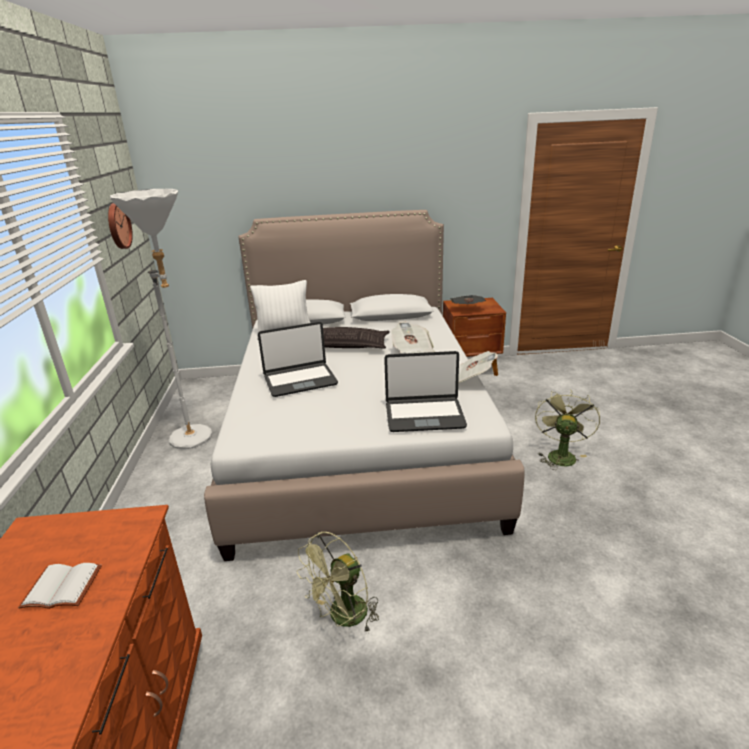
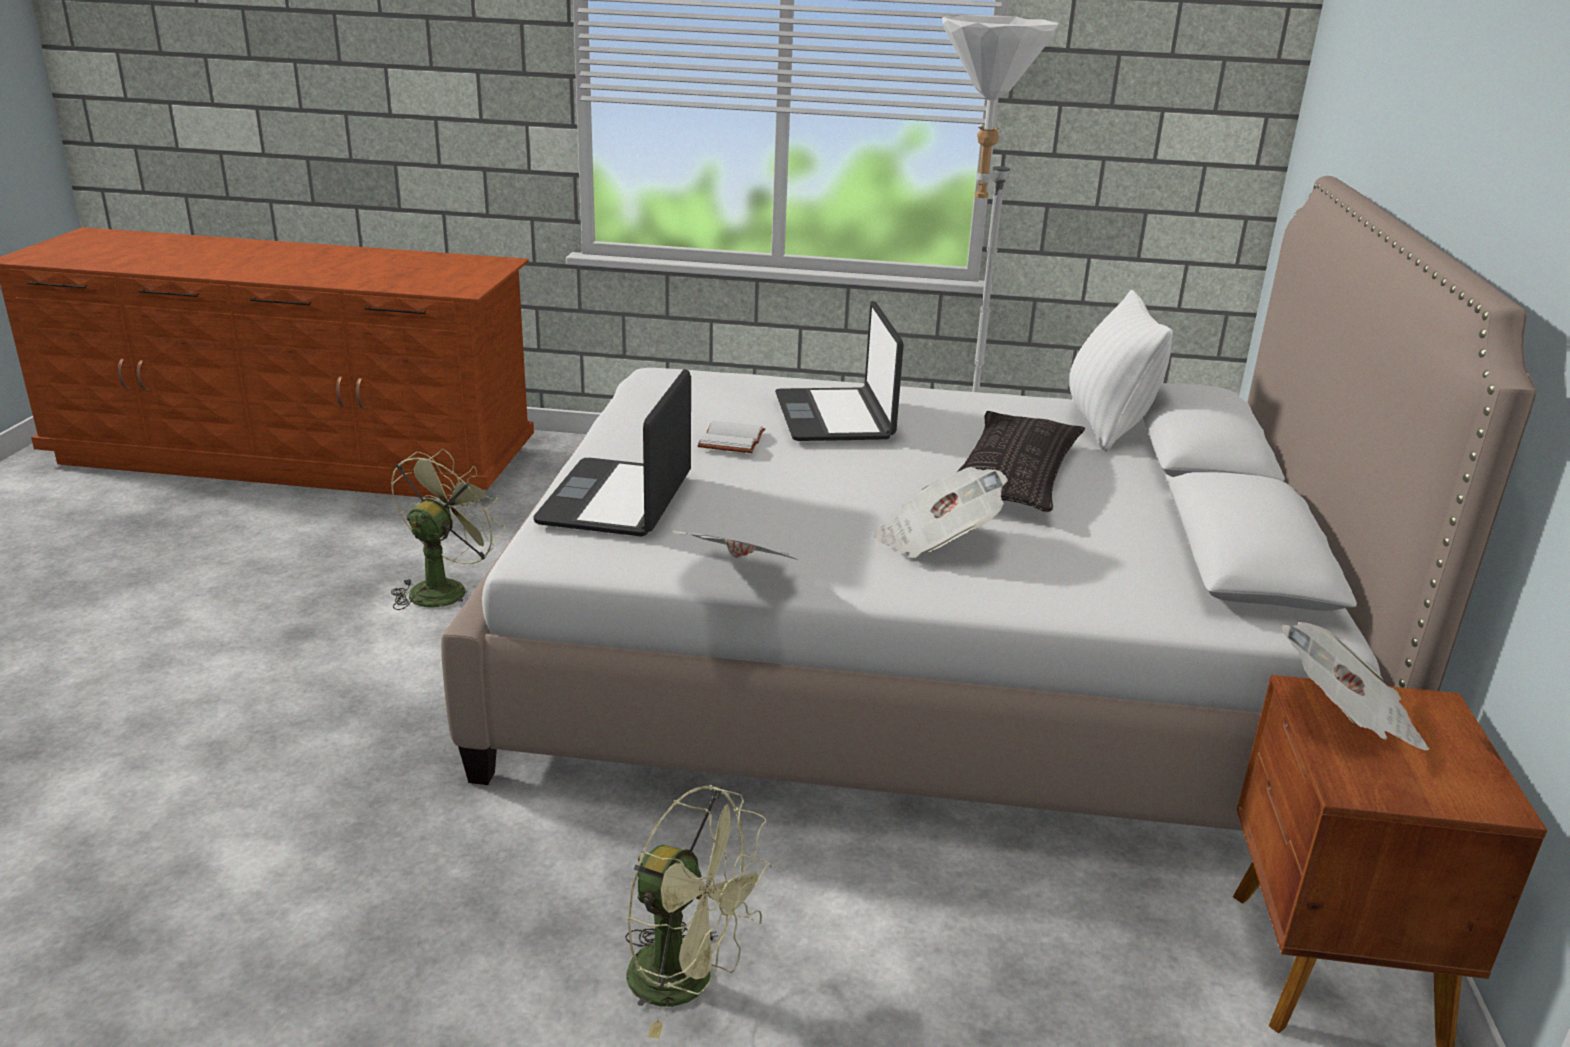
camera: 100 degrees right, 0 degrees up
(64, 586) = (401, 273): white book -> white book (733, 440)
(117, 226) = (1123, 96): wall clock -> none
(343, 618) = (444, 588): green fan -> green fan turned 60 degrees clockwise

